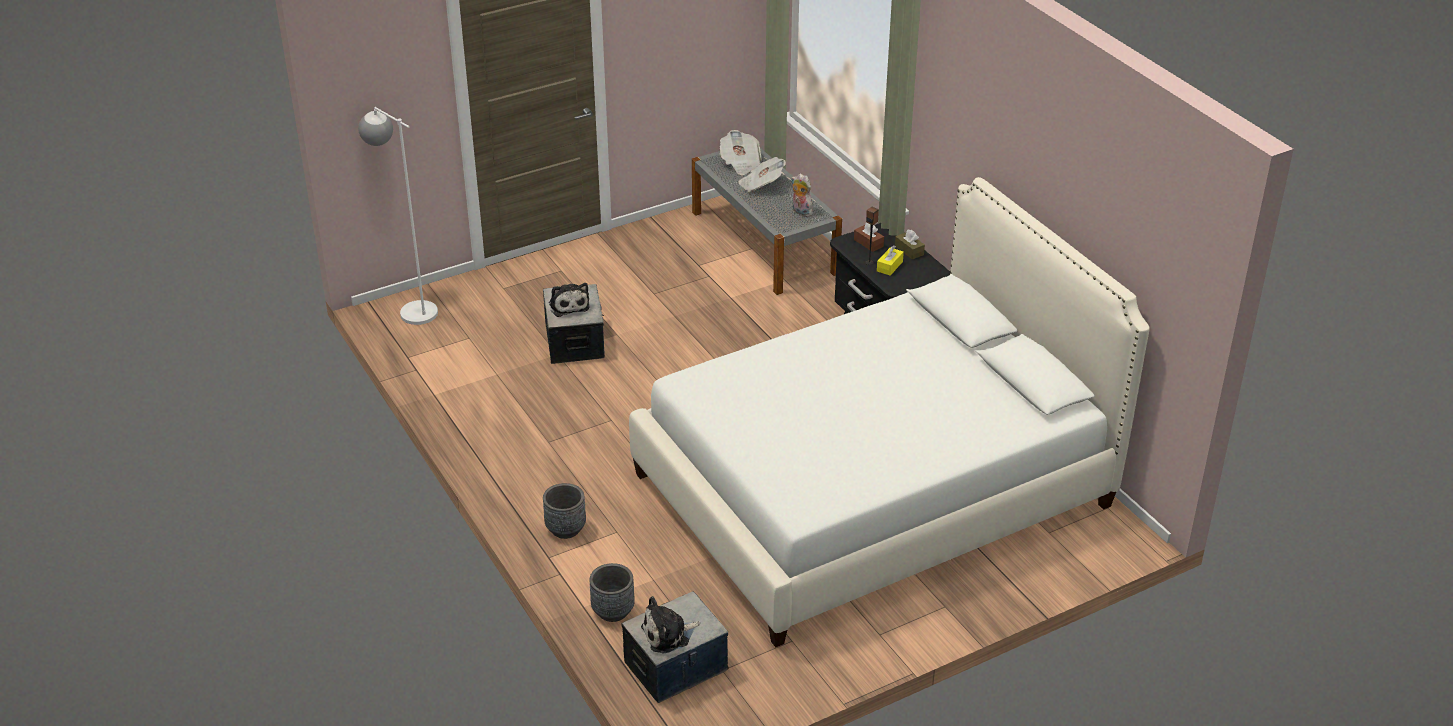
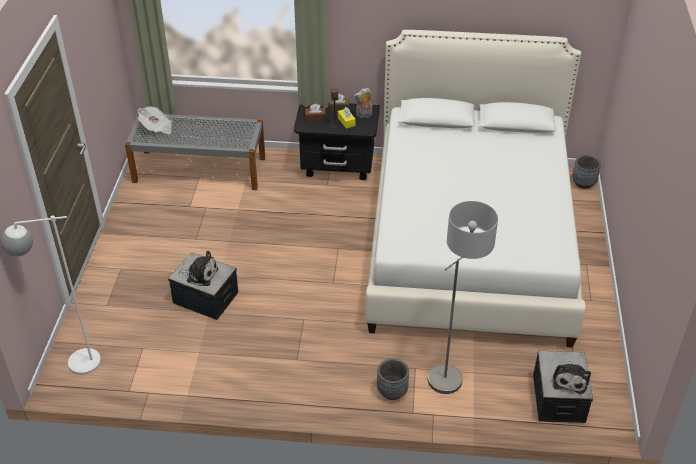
camera: 55 degrees left, 5 degrees up
(613, 611) = (488, 405): grey planter -> grey planter (583, 183)
(633, 563) = (451, 374): none -> grey floor lamp
(761, 185) = (190, 131): newspaper -> none
(800, 212) = (237, 130): plush toy -> plush toy (364, 115)

